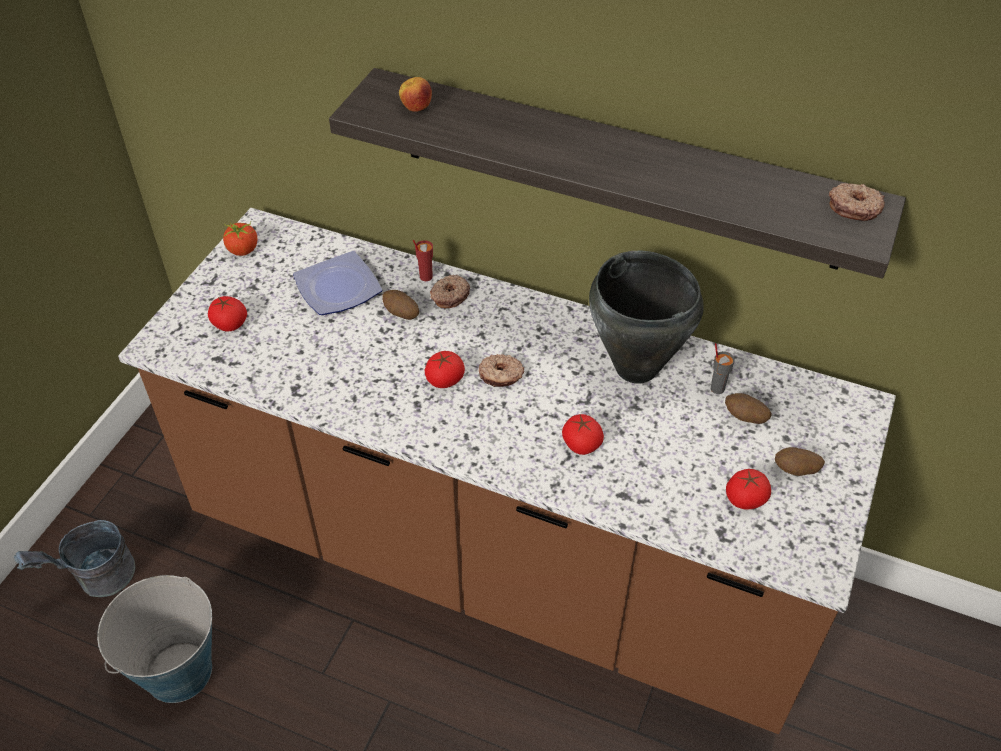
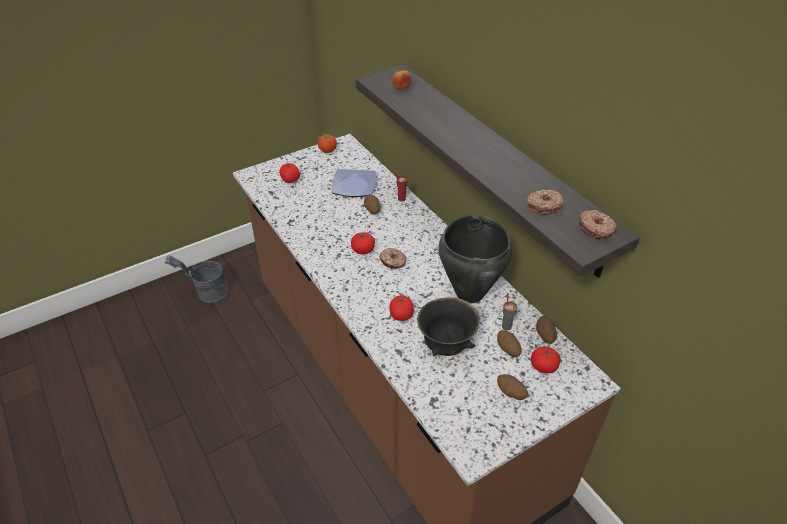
camera: 35 degrees right, 5 degrees down
(178, 672) = (205, 352): bucket -> none
(449, 296) = (404, 213): donut -> donut (544, 206)
(673, 455) = (446, 347): none -> black bowl
(745, 499) = (464, 391): tomato -> tomato (543, 367)
(768, 377) = (544, 336): none -> potato

